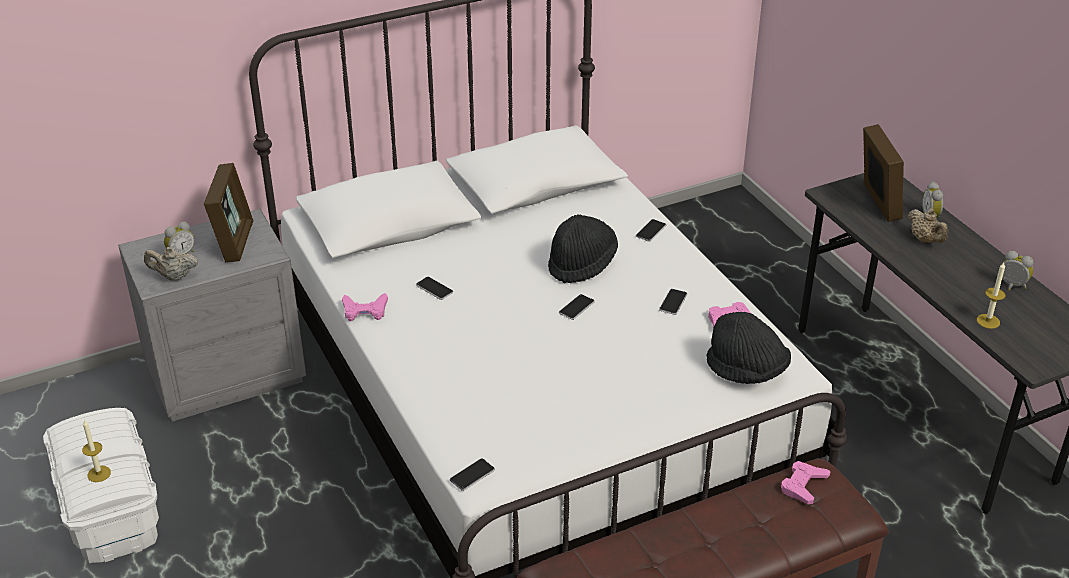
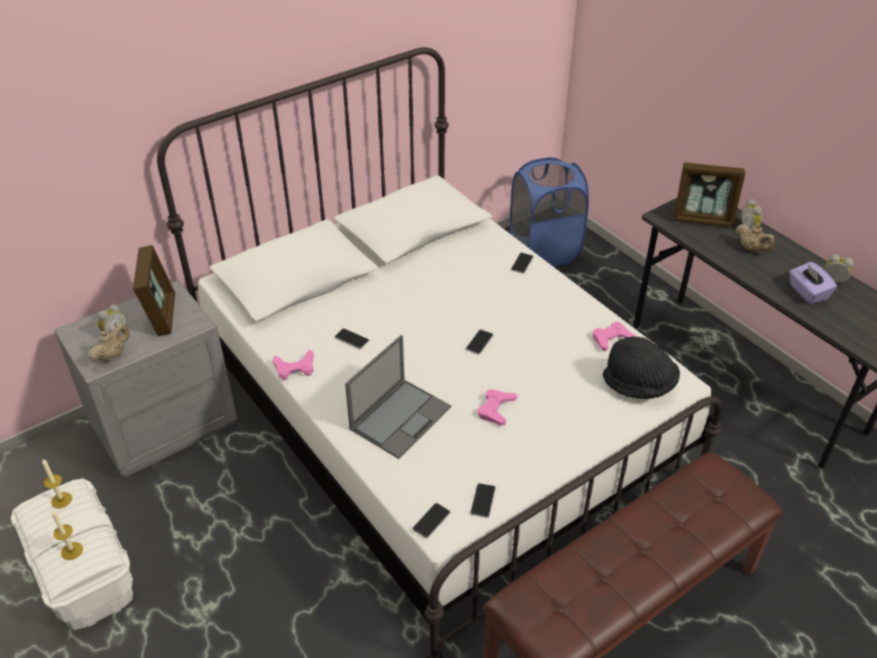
camera: 10 degrees left, 5 degrees up
(173, 277) = (112, 356): beige teapot -> beige teapot turned 135 degrees clockwise
(467, 372) = (401, 417): none -> laptop
(582, 264) = (473, 300): black hat -> none
(673, 302) = (559, 327): phone -> phone (483, 501)
(711, 236) = (544, 252): none -> blue laundry basket
(803, 485) = (706, 482): pink game controller -> pink game controller (496, 409)
(877, 202) = (703, 219): picture frame -> picture frame turned 120 degrees clockwise
(975, 293) = (807, 293): none -> purple tissue box
(988, 321) = (825, 317): candle -> candle (61, 500)

